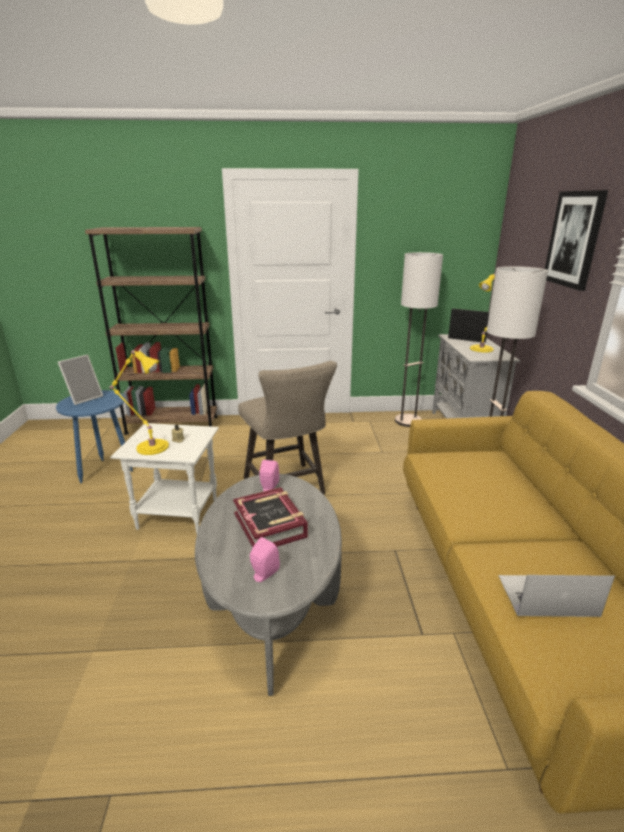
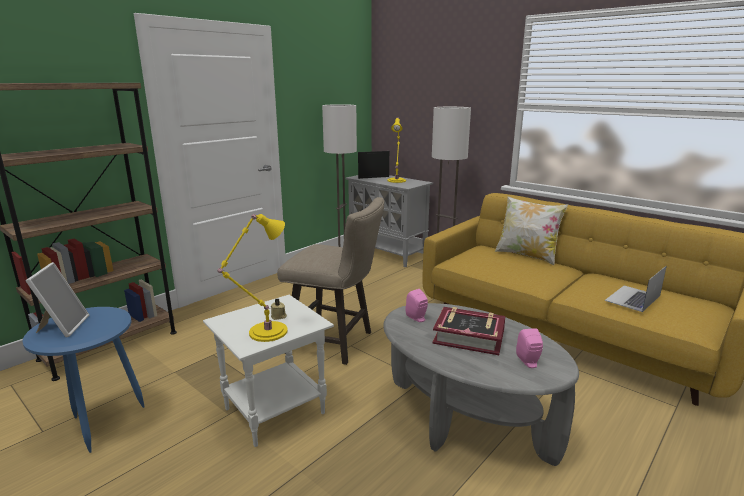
camera: 45 degrees left, 5 degrees down
(526, 484) = (527, 255): none -> pillow
(574, 239) = (468, 85): picture -> none

